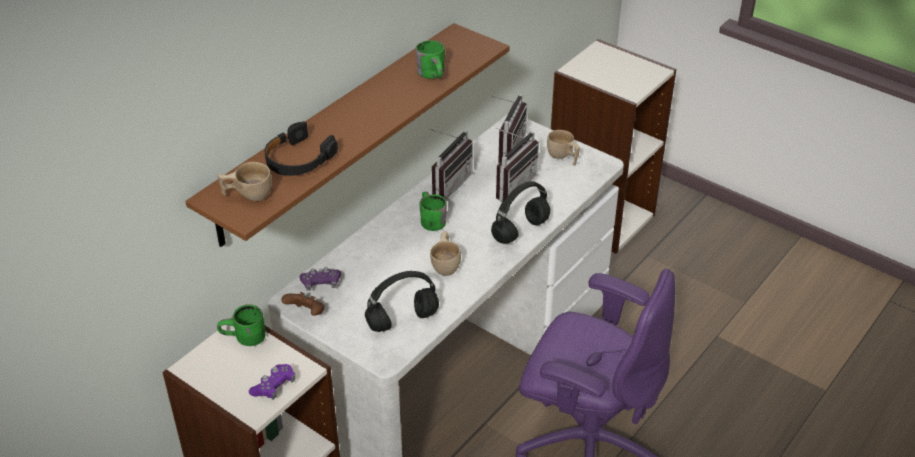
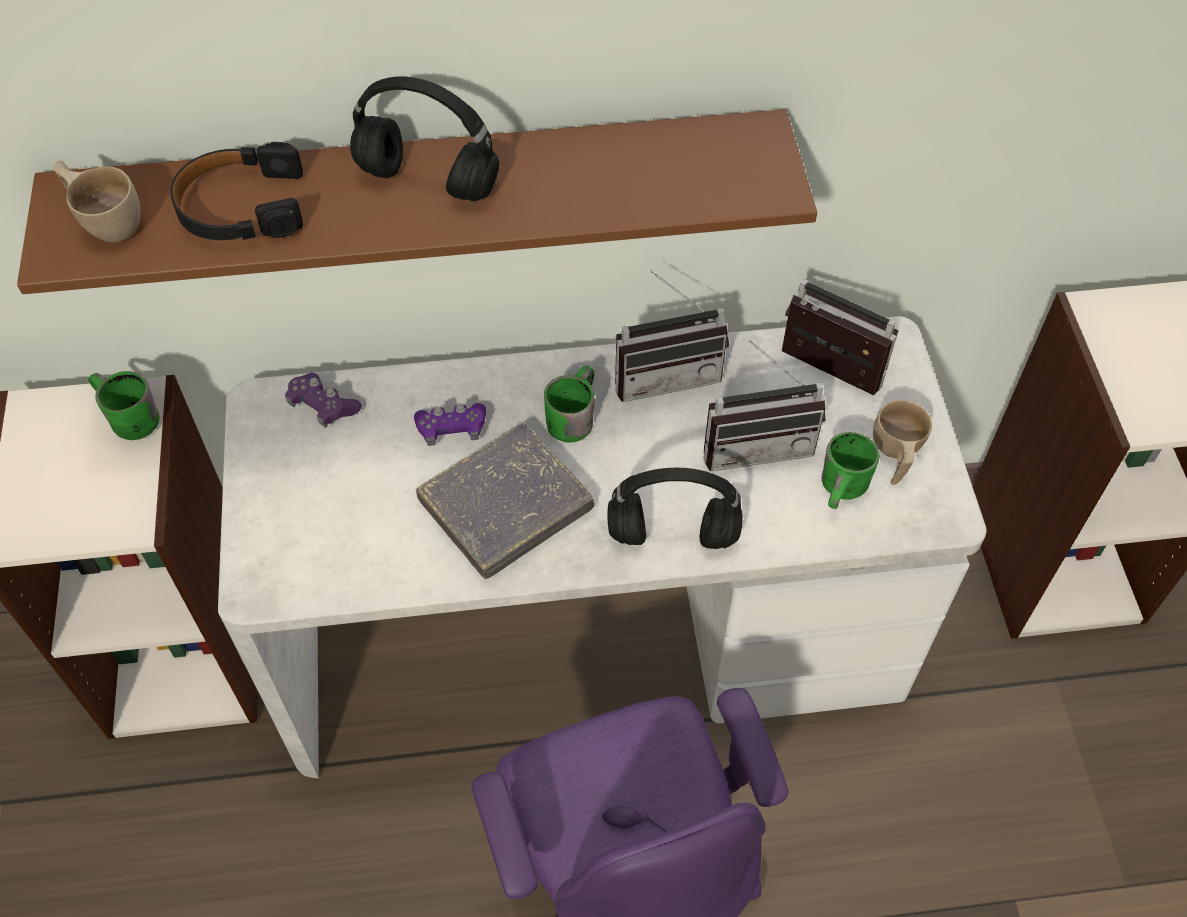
camera: 45 degrees right, 15 degrees up
(274, 387) = (71, 519): purple game controller -> purple game controller (452, 429)
(306, 313) = (254, 438): brown game controller -> none
(401, 321) = (342, 548): black headphones -> black headphones (425, 181)
(435, 75) = (621, 190): green mug -> green mug (845, 491)
(446, 264) = (506, 505): beige cup -> grey book
(505, 148) = (824, 375): radio -> radio turned 120 degrees counterclockwise

